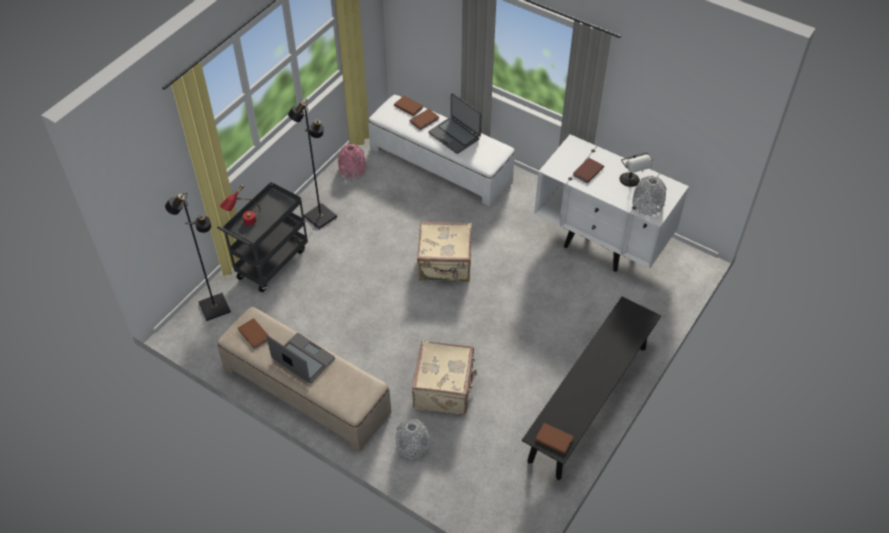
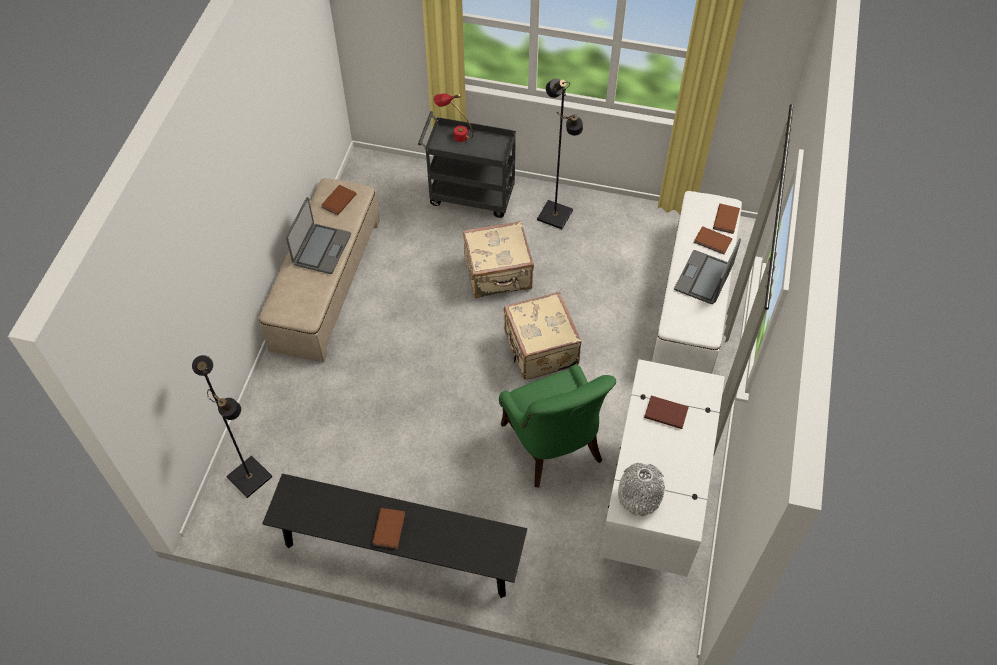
camera: 70 degrees right, 5 degrees up
(215, 307) = (399, 176): black floor lamp -> black floor lamp (249, 477)
(352, 169) = (639, 218): pink vase -> none
(412, 445) = (290, 394): grey vase -> none
(444, 389) = (369, 401): beige suitcase -> beige suitcase (498, 274)
(531, 282) = (553, 443): none -> green chair
(553, 438) = (293, 505): brown book -> brown book (390, 528)
(632, 182) = (672, 469): table lamp -> none

